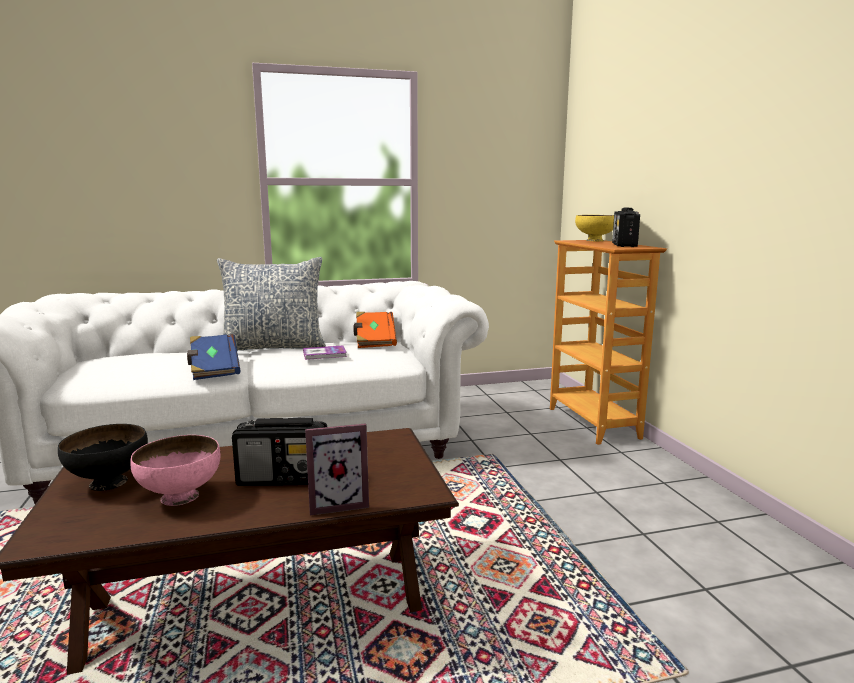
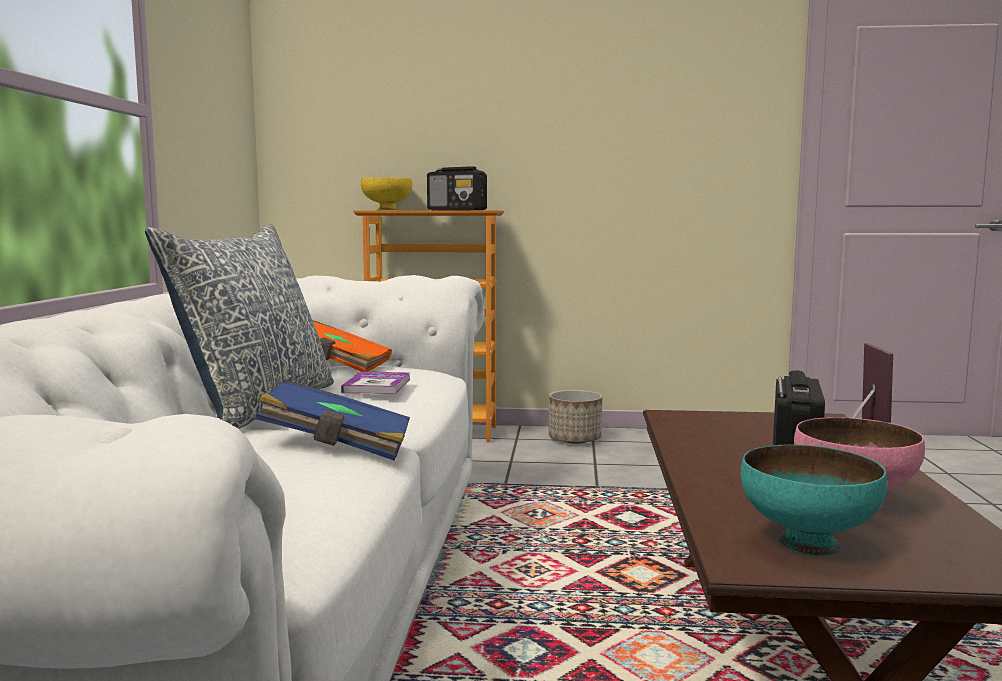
camera: 70 degrees left, 5 degrees down
(110, 482) = (807, 542): black bowl -> turquoise bowl
(655, 474) = (574, 439): none -> planter

